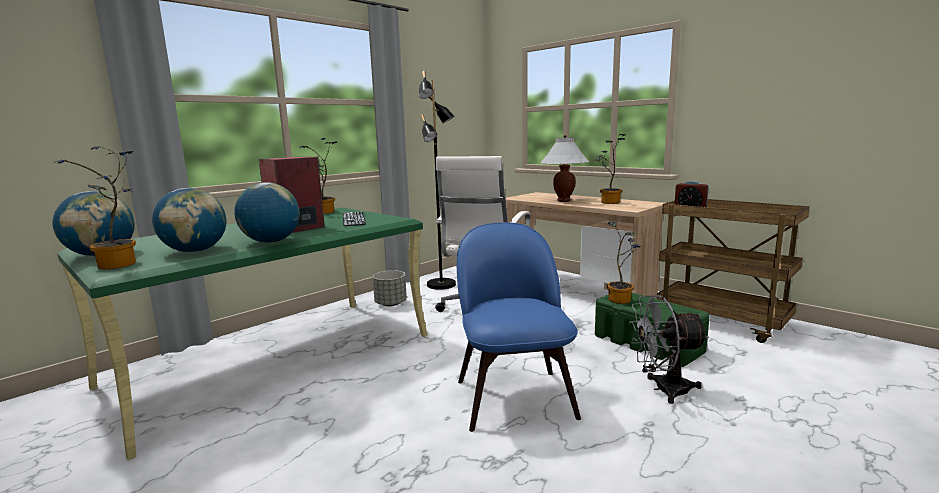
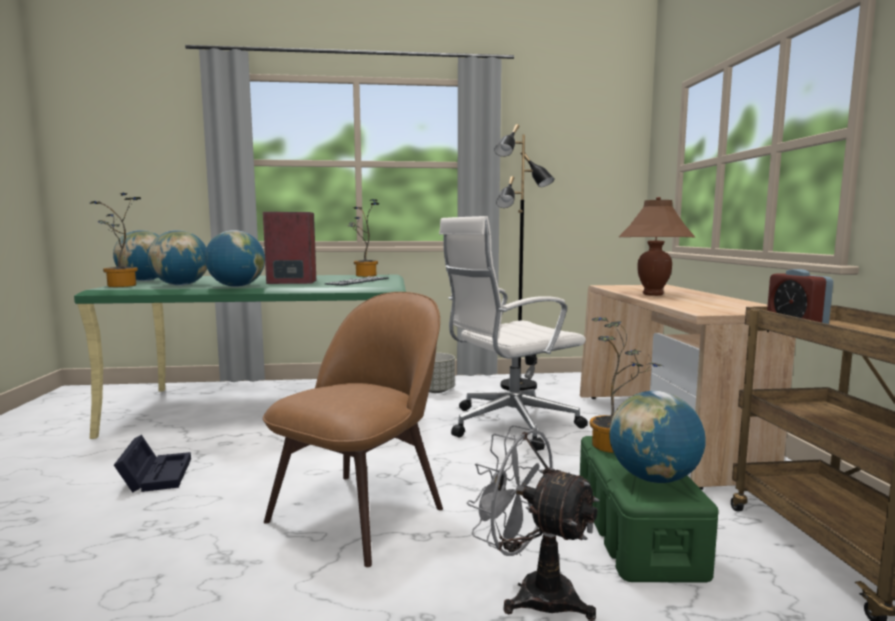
camera: 40 degrees right, 5 degrees down
(300, 448) = (156, 474): none -> black storage box
(513, 395) = (361, 511): blue chair -> brown chair
(563, 201) = (652, 294): white table lamp -> brown table lamp
(608, 202) = (706, 302): potted plant -> none
(667, 309) = (653, 478): none -> globe

